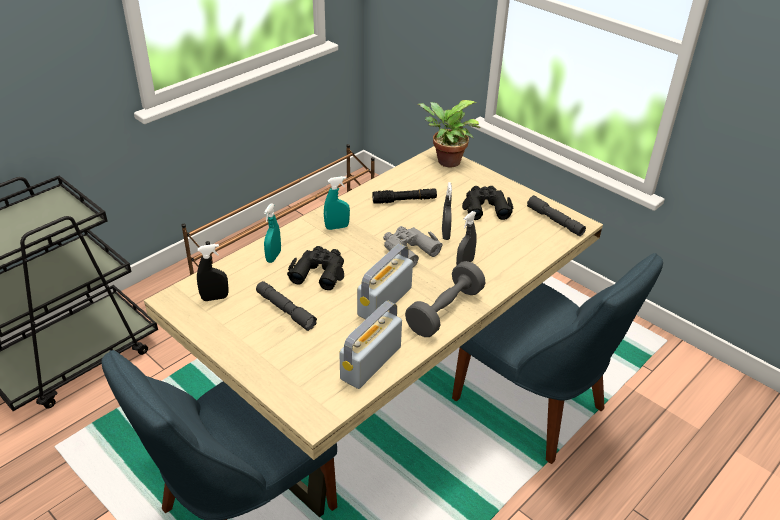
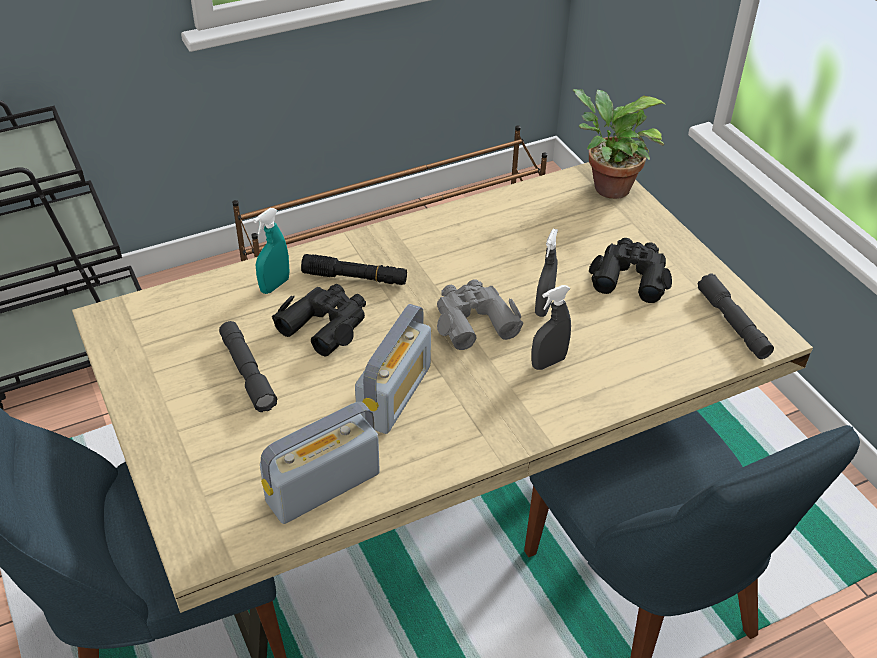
camera: 20 degrees right, 5 degrees up
(215, 298) = (163, 329): black spray bottle -> none
(337, 227) = (388, 259): turquoise spray bottle -> none
(384, 301) = (394, 394): radio -> radio turned 150 degrees clockwise
(404, 200) = (510, 238): black flashlight -> black flashlight (355, 278)
(445, 311) = (476, 433): grey dumbbell -> none

